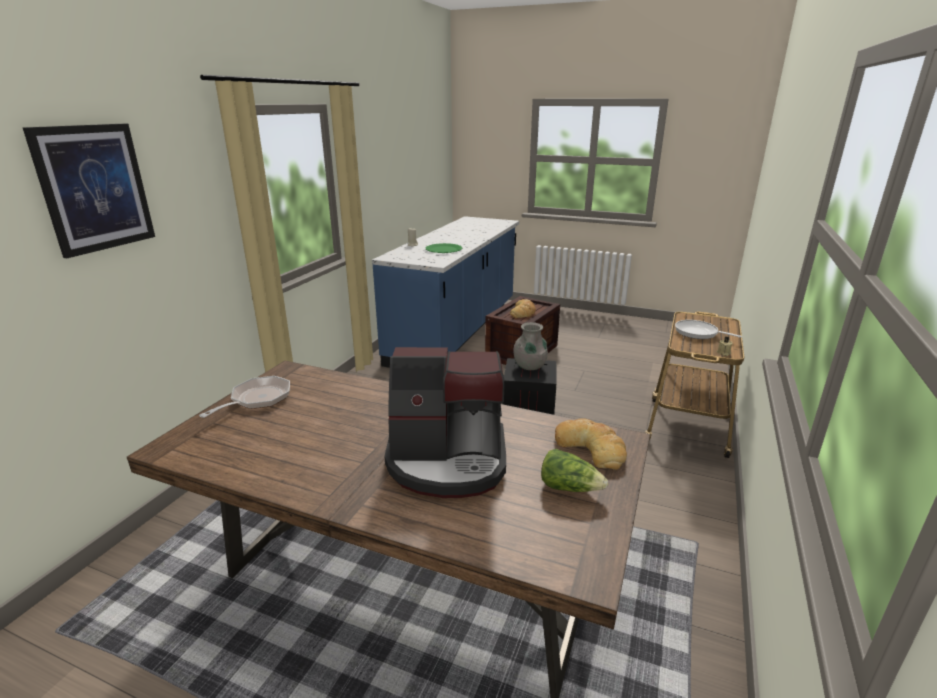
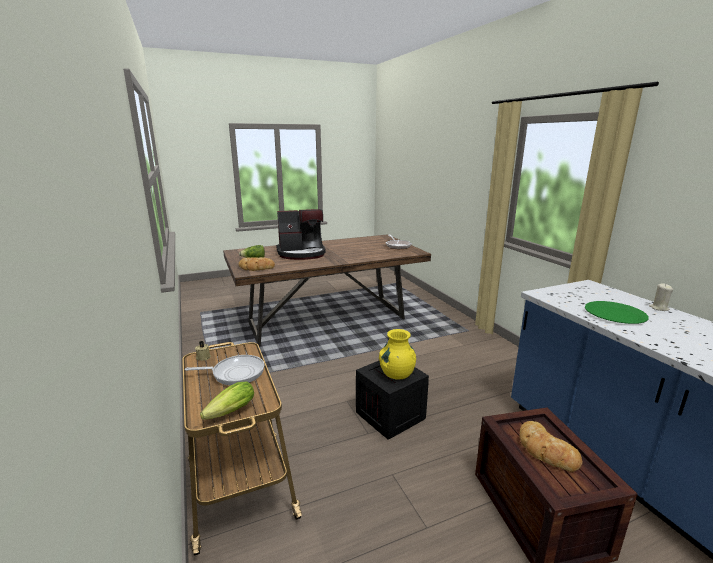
camera: 135 degrees right, 5 degrees down
(94, 188) = (457, 154): picture -> none
(448, 461) = (302, 253): coffee machine -> coffee machine turned 150 degrees counterclockwise
(529, 366) = (397, 374): grey vase -> yellow vase
(710, 317) = (228, 413): none -> lettuce

